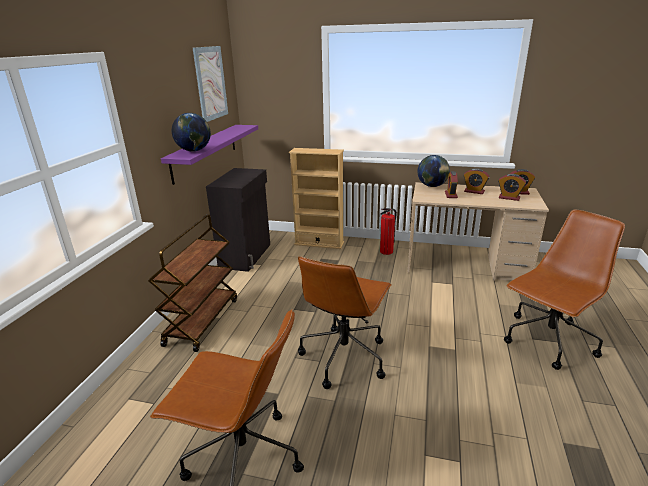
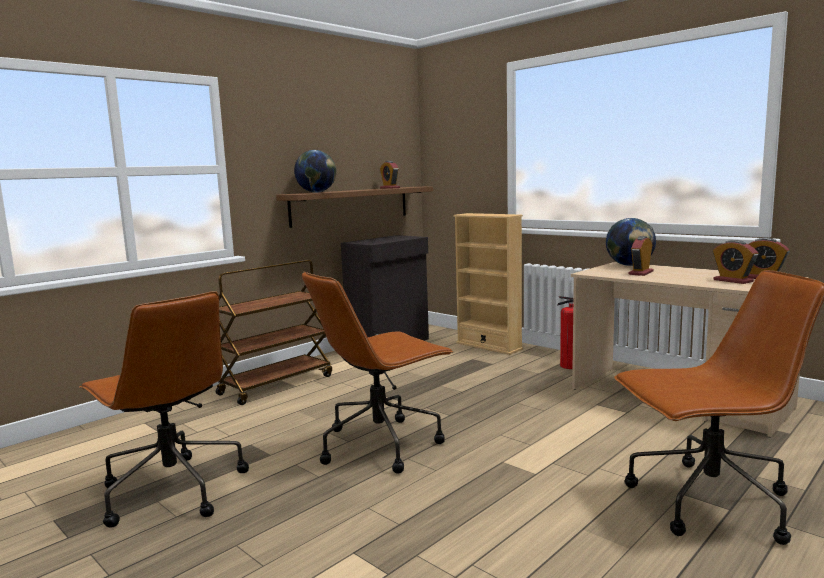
camera: 30 degrees right, 15 degrees down
(205, 152) = (351, 205): purple shelf -> brown shelf
(210, 83) = (373, 132): picture -> none
(474, 191) = (686, 273): alarm clock -> alarm clock (390, 188)

